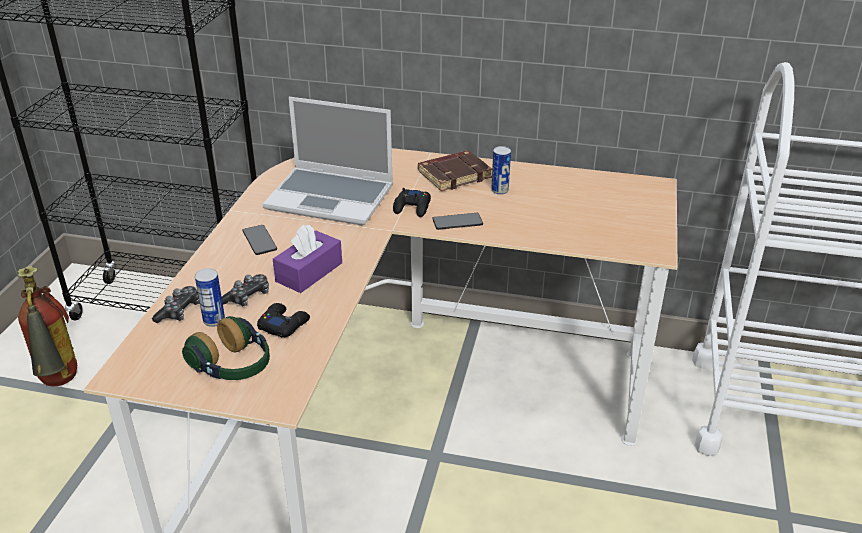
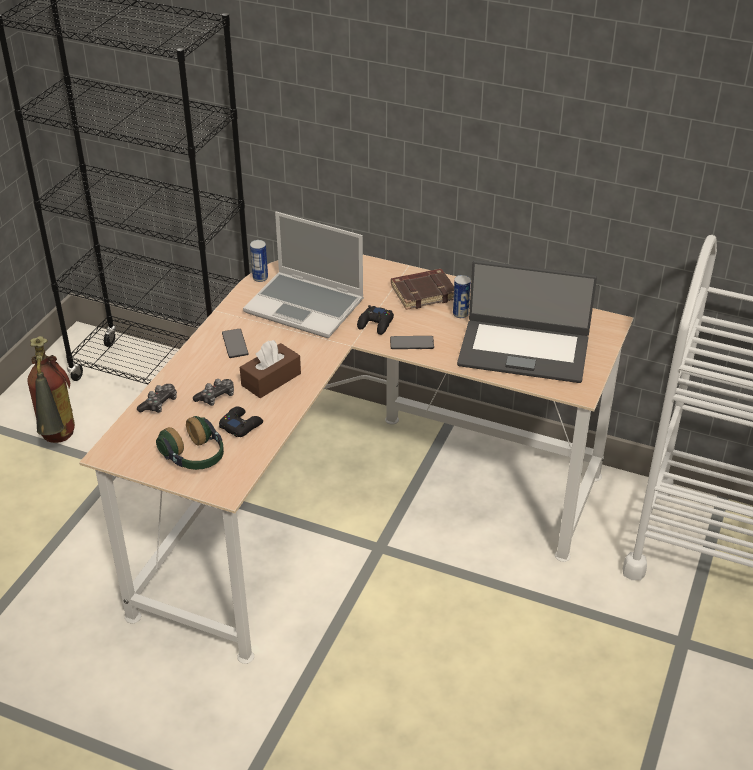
camera: 10 degrees right, 5 degrees up
(214, 320) = (186, 415): can -> can (260, 278)
(309, 272) = (271, 379): purple tissue box -> brown tissue box
(579, 218) = (523, 350): none -> laptop

